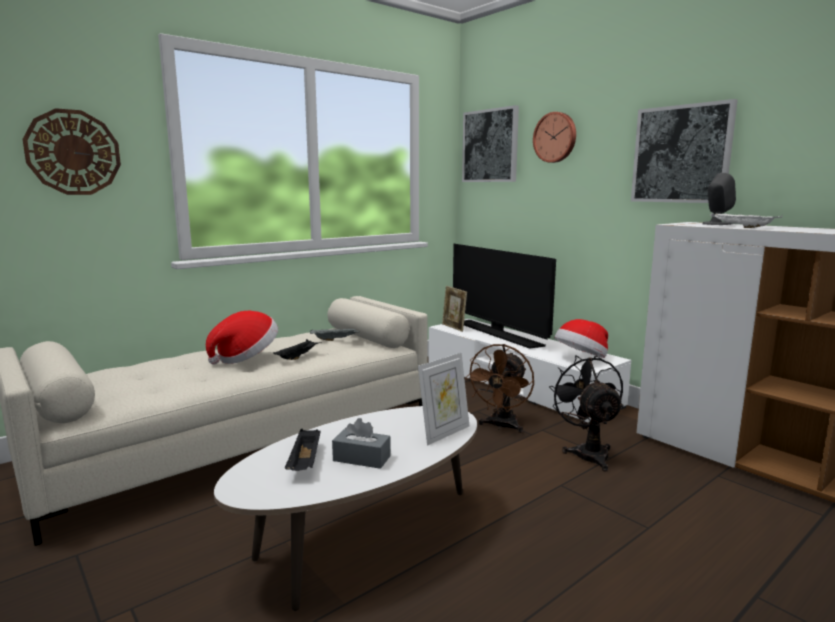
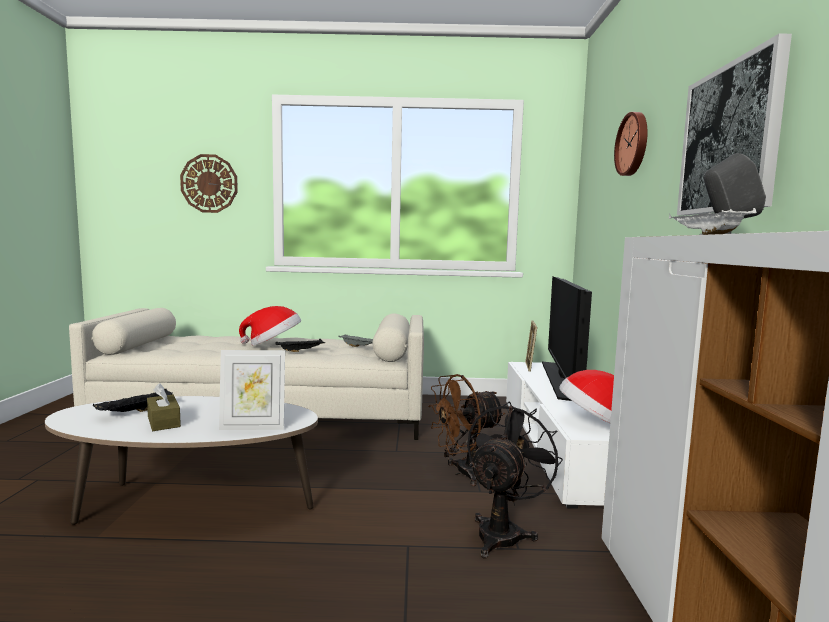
camera: 40 degrees right, 5 degrees down
(361, 458) = (163, 421): grey tissue box -> brown tissue box
(490, 146) = (594, 166): picture -> none

